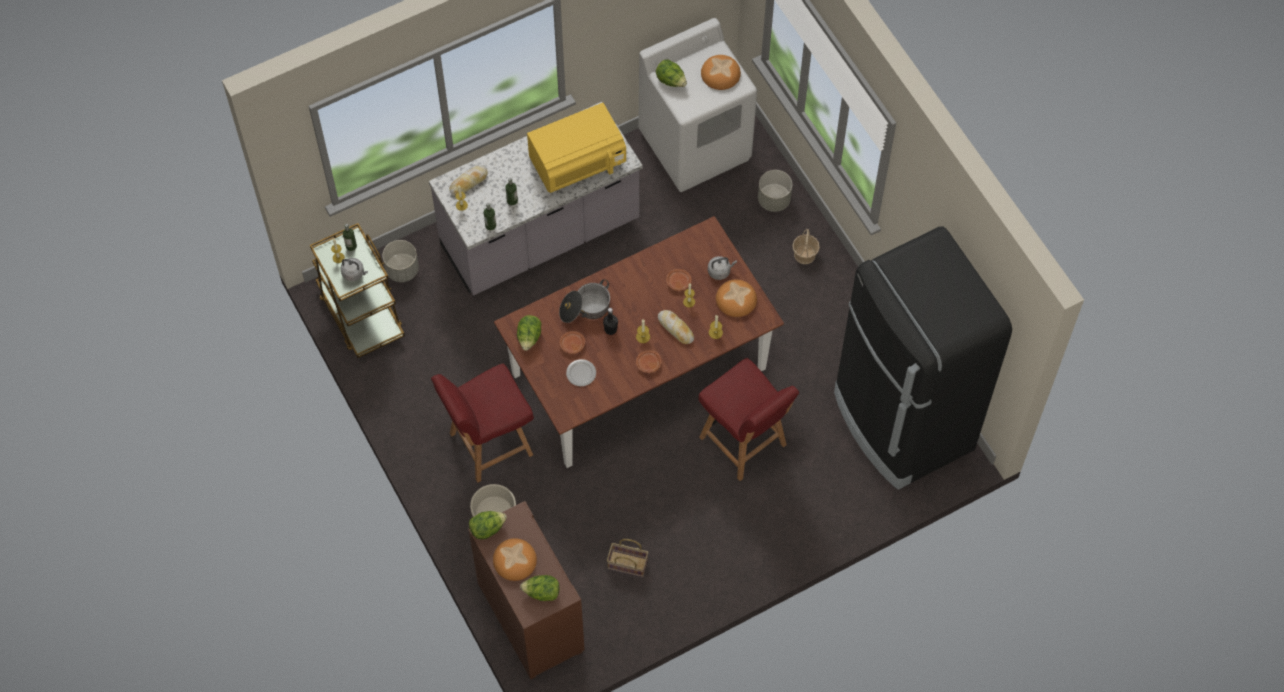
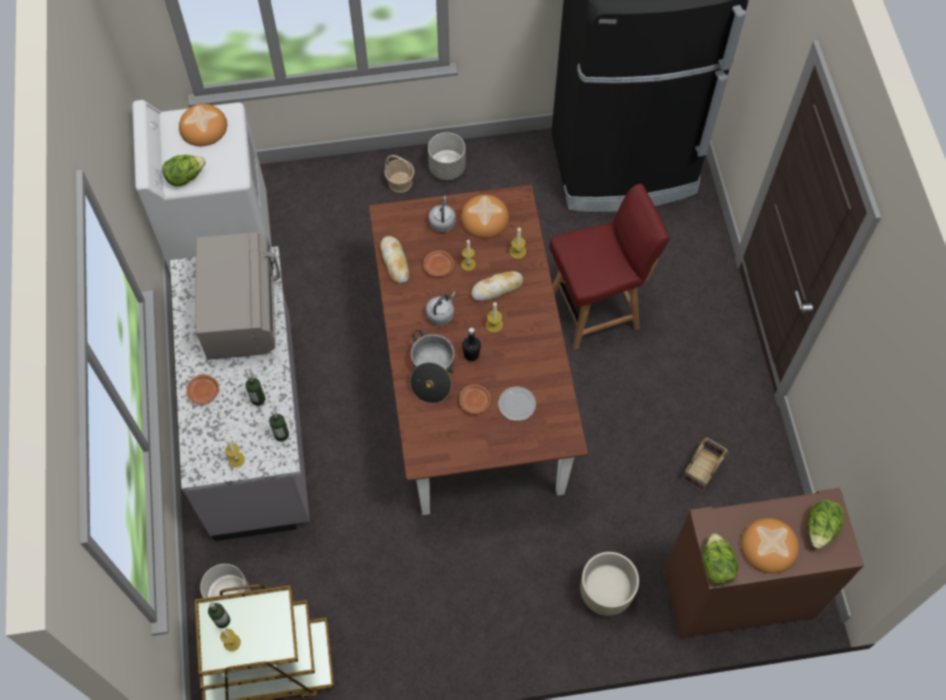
camera: 70 degrees left, 0 degrees up
(354, 273) = (265, 629): grey kettle -> grey kettle (441, 314)
(468, 182) = (208, 441): bread -> bread (395, 262)
(489, 445) = (504, 570): red chair -> none
(529, 337) = (446, 446): lettuce -> none
(578, 163) = (242, 311): yellow microwave -> grey microwave
(648, 364) = (531, 330): brown plate -> brown plate (204, 392)
(774, 200) = (323, 187): grey planter -> grey planter (447, 168)

